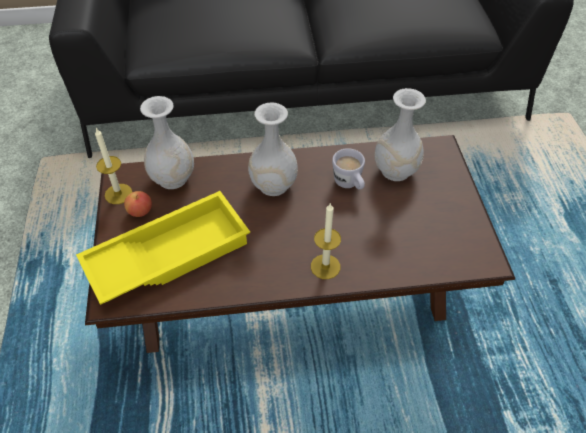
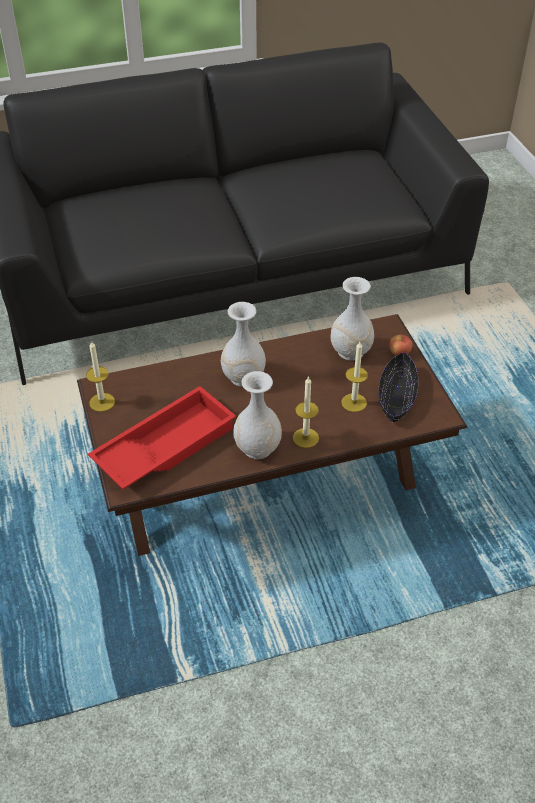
camera: 10 degrees left, 5 degrees down
(140, 211) = (127, 414): apple -> apple (399, 353)
(168, 253) = (164, 445): yellow tray -> red tray
(173, 178) = (149, 382): white vase -> white vase (258, 448)
(349, 185) = (312, 368): white mug -> none
(388, 231) = (354, 402): none -> candle
(438, 230) = (397, 396): none -> black bowl

